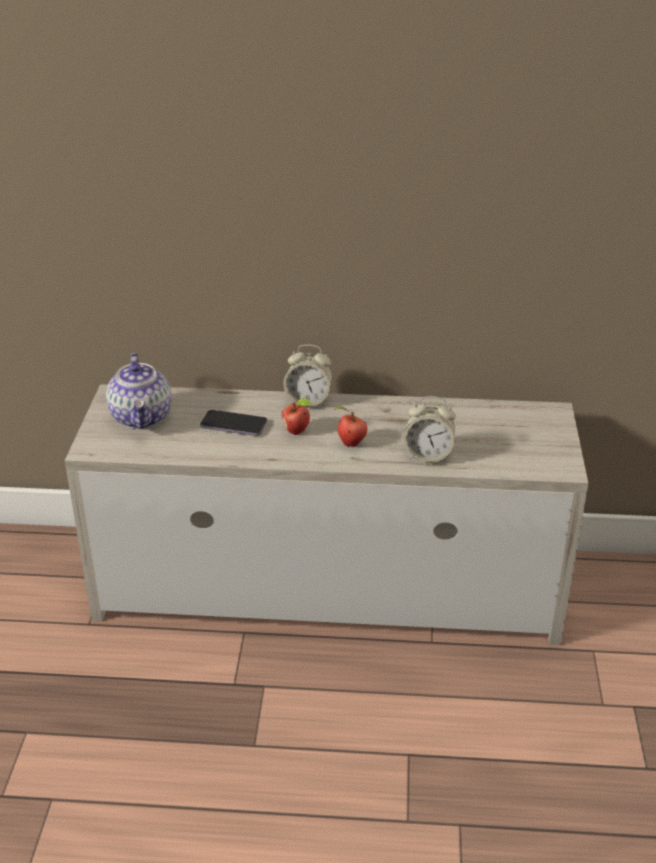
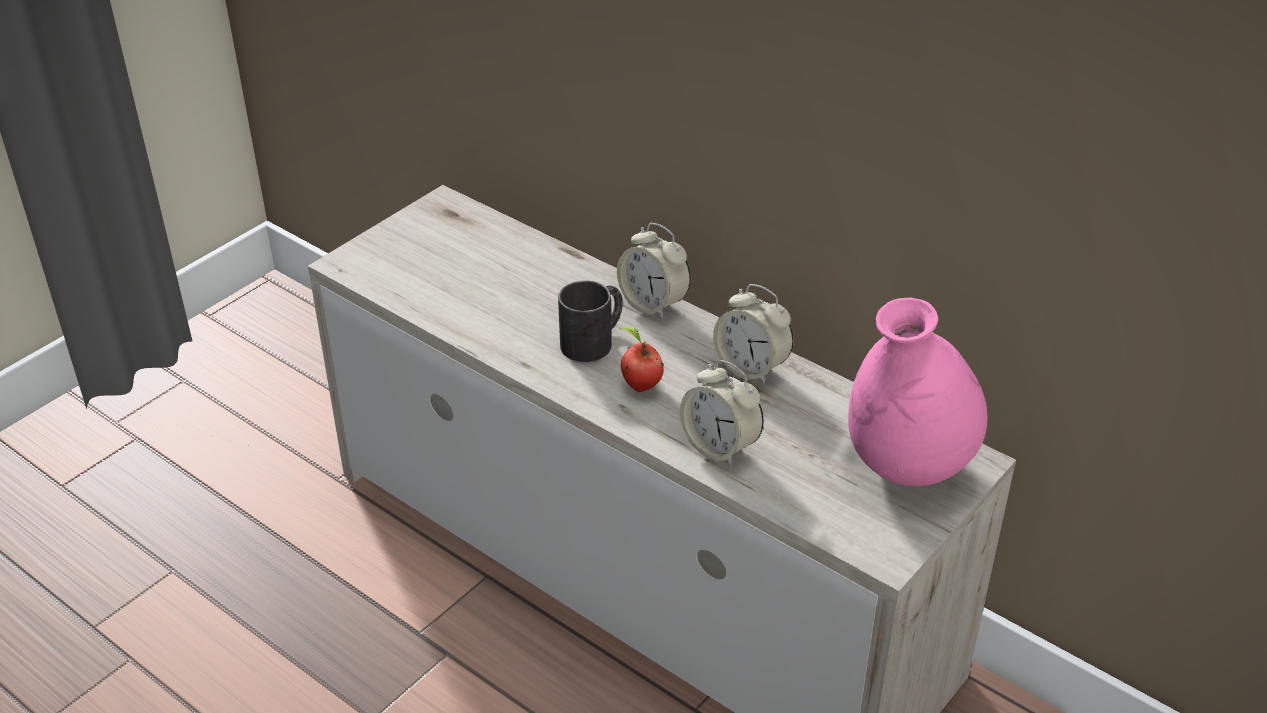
camera: 35 degrees right, 5 degrees up
(142, 417) = (441, 246): teapot -> none
(234, 425) = (530, 299): phone -> none
(297, 431) = (594, 340): apple -> black mug
(398, 411) = (751, 368): none -> alarm clock
(528, 426) = (907, 468): none -> pink vase

